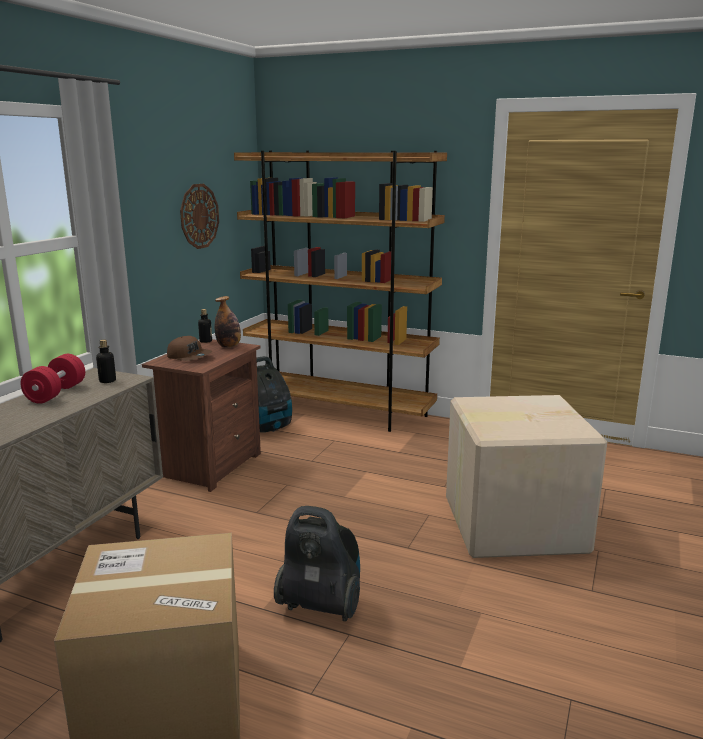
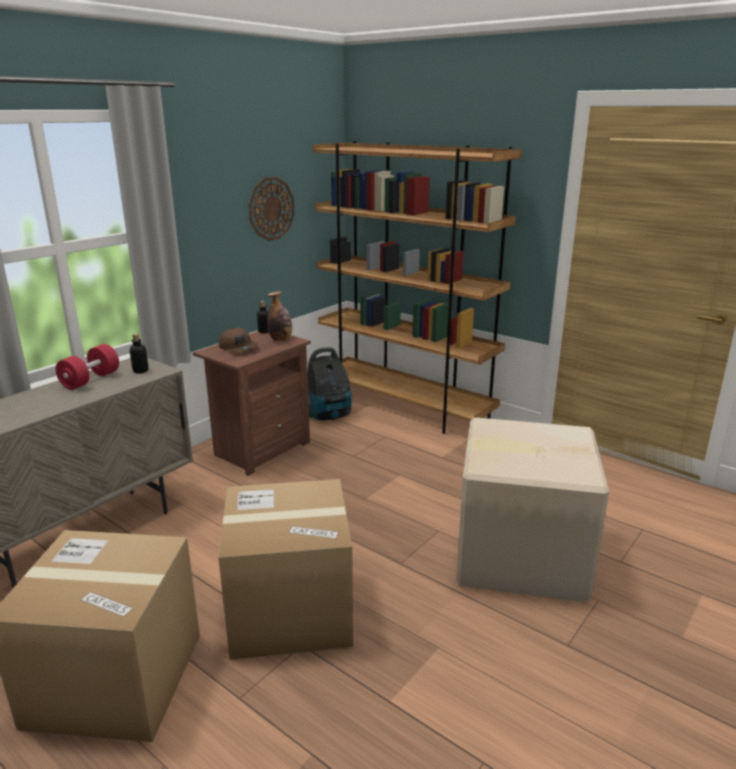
camera: 15 degrees right, 5 degrees up
(321, 605) = (290, 610): vacuum cleaner -> cardboard box

